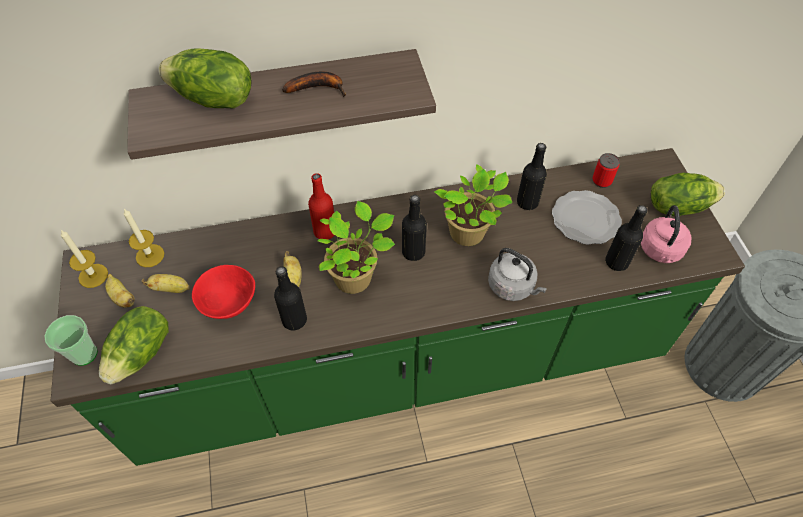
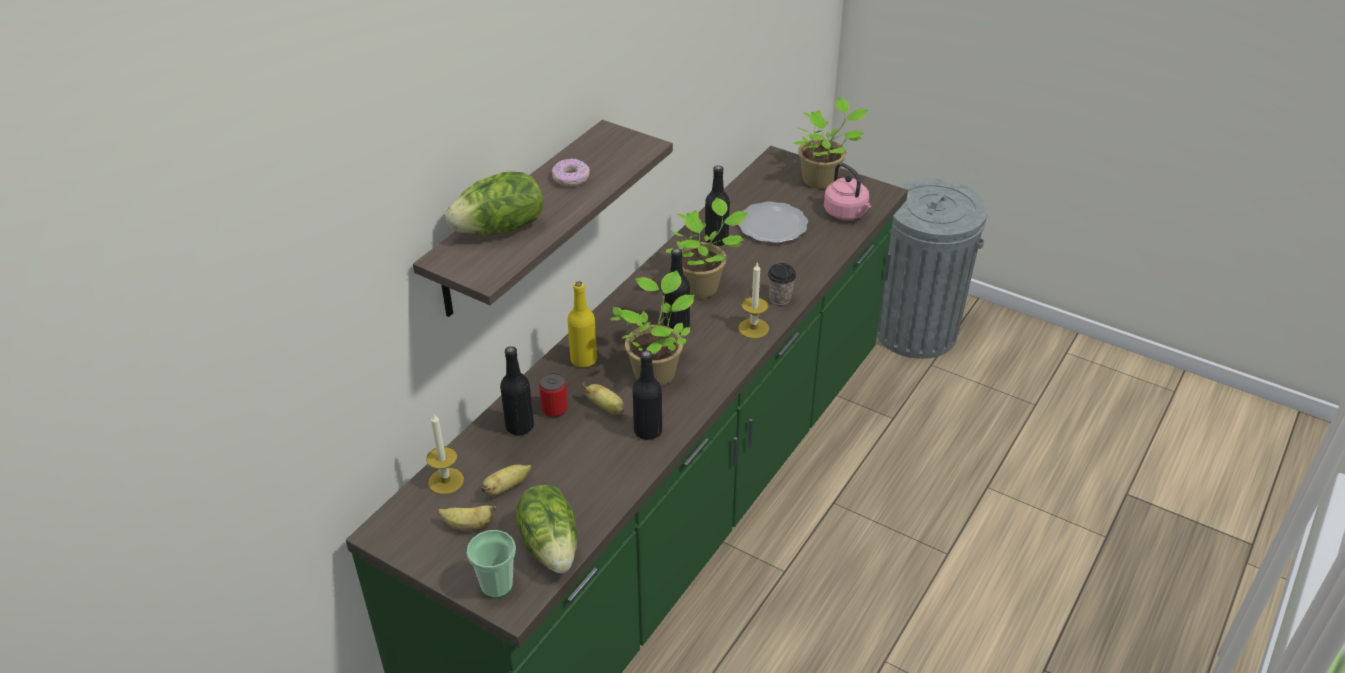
camera: 45 degrees left, 15 degrees down
(93, 275) = (411, 532): candle -> candle (753, 328)
(229, 303) = (575, 460): red bowl -> none
(318, 87) = (571, 178): banana -> donut
(325, 231) = (583, 360): red bottle -> yellow bottle
(513, 287) = (780, 298): grey kettle -> cup
(601, 181) = (750, 194): can -> can (554, 409)
(616, 262) = (828, 238): black bottle -> black bottle (519, 426)
(678, 206) = (822, 179): lettuce -> potted plant

